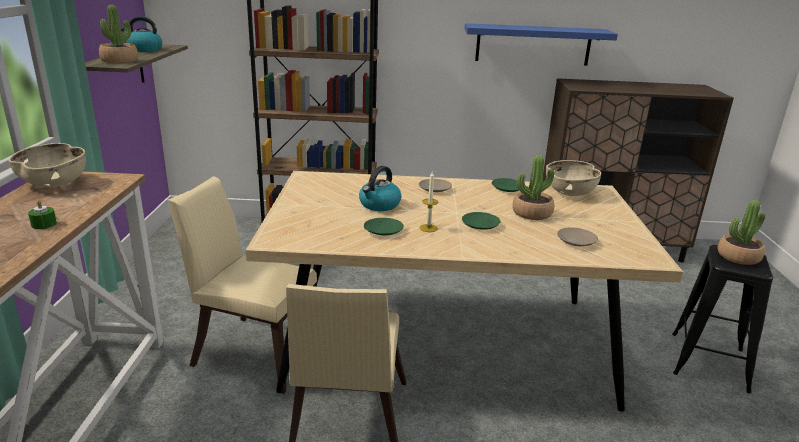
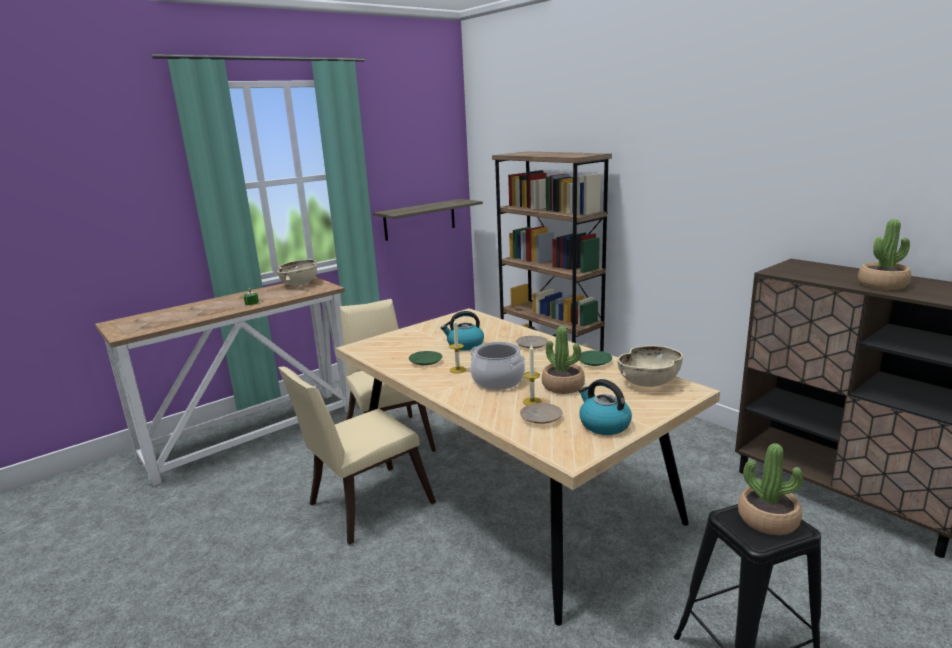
camera: 50 degrees right, 5 degrees down
(119, 61) = (404, 210): potted plant -> potted plant (882, 285)
(144, 49) = (443, 203): kettle -> kettle (603, 425)
(481, 225) = (498, 380): green plate -> cooking pot
(533, 44) = (764, 215): blue shelf -> none
(542, 232) = (532, 401): none -> candle

